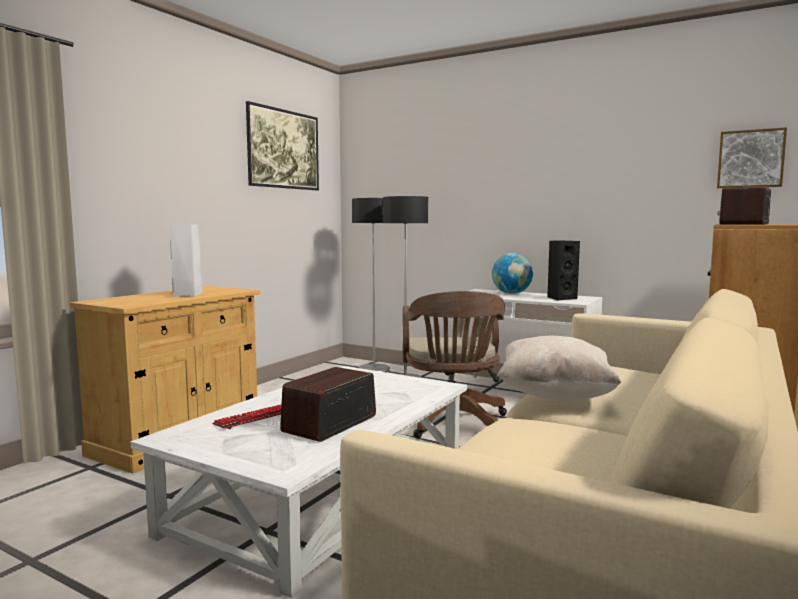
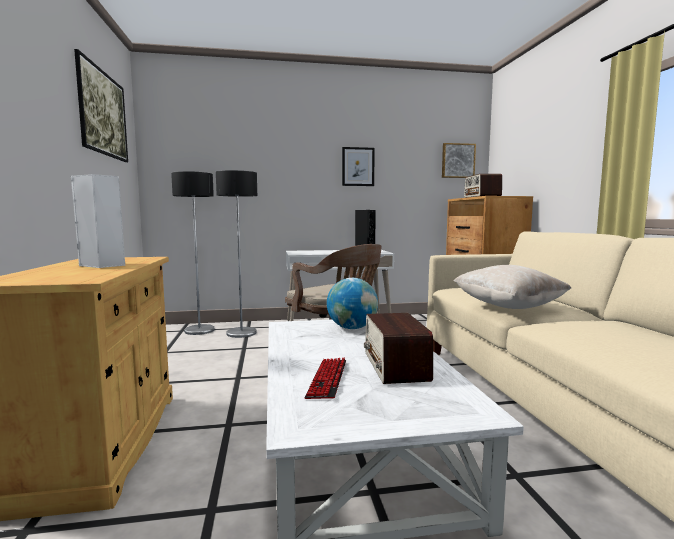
camera: 40 degrees left, 0 degrees up
(511, 293) = (324, 251): globe -> globe (352, 328)
(576, 178) = (358, 166): none -> picture

